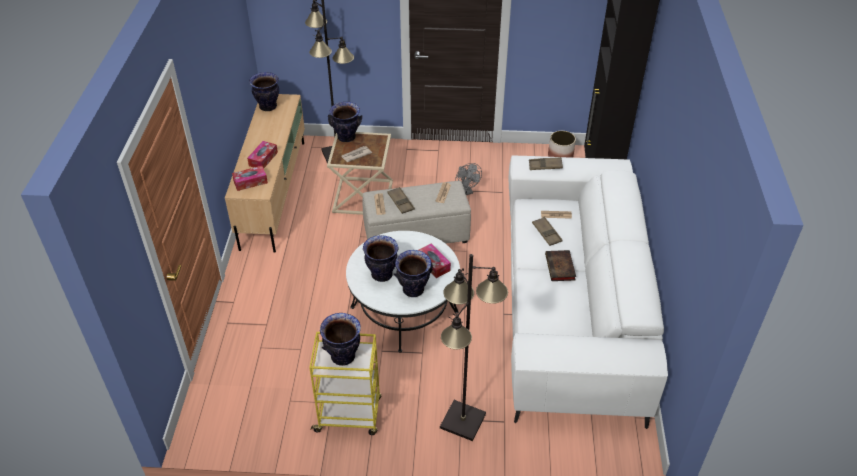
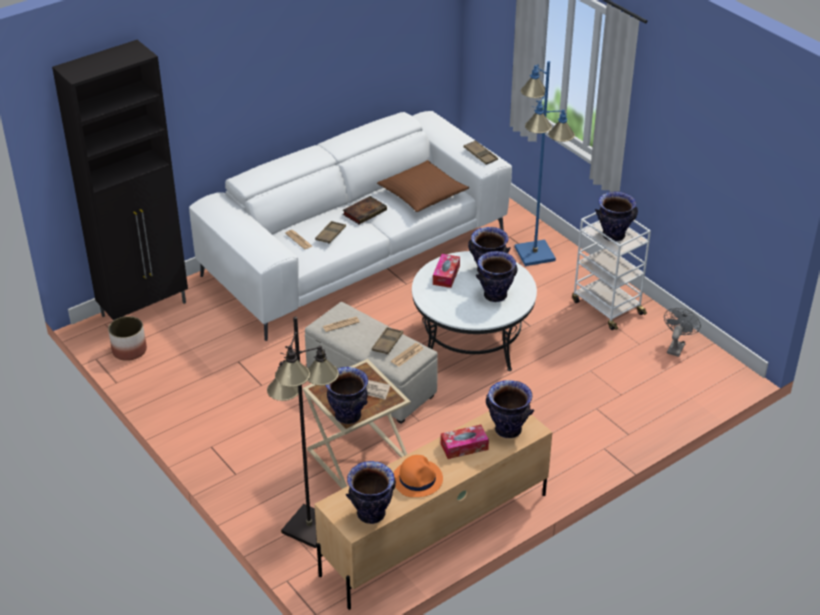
camera: 130 degrees left, 5 degrees down
(250, 182) = (508, 429): tissue box -> vase
(266, 131) = (417, 479): none -> orange hat
(349, 415) = (606, 307): yellow cart -> white cart
(463, 421) = (535, 253): black floor lamp -> blue floor lamp
(466, 191) = (264, 386): grey fan -> grey fan (676, 346)
(545, 166) = (261, 240): brown tray -> brown tray (480, 155)
(554, 316) = (422, 194): none -> brown pillow

